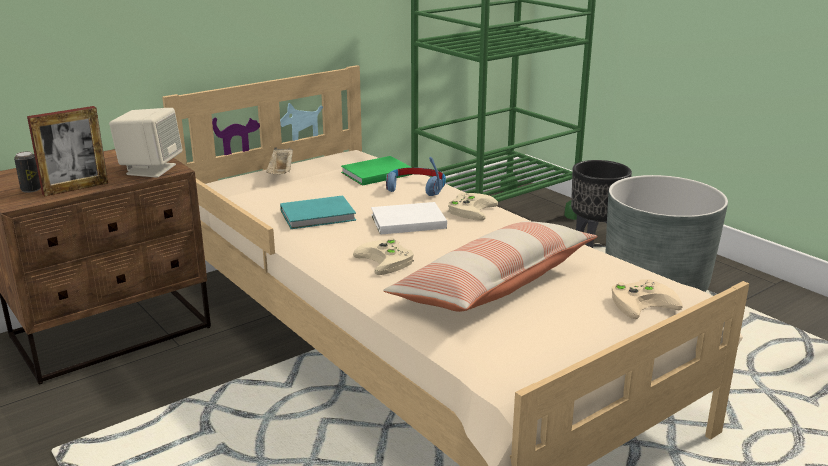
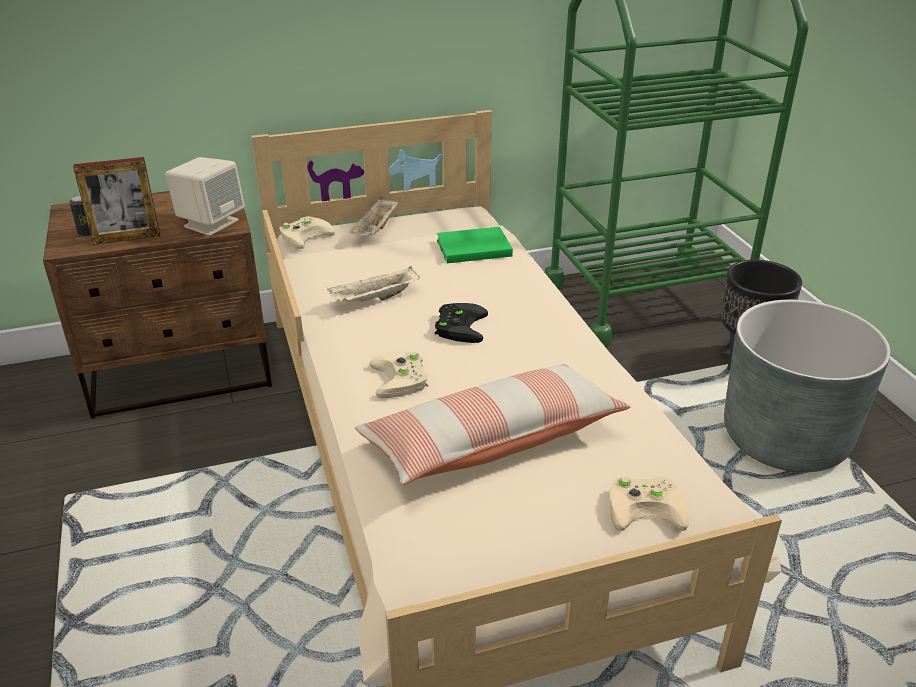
camera: 20 degrees right, 10 degrees up
(320, 215) = (374, 299): turquoise book -> beige tray
(406, 221) = (459, 325): white book -> black game controller
(416, 188) = (502, 278): blue headphones -> none
(470, 209) = (542, 321): beige game controller -> beige game controller (305, 234)

